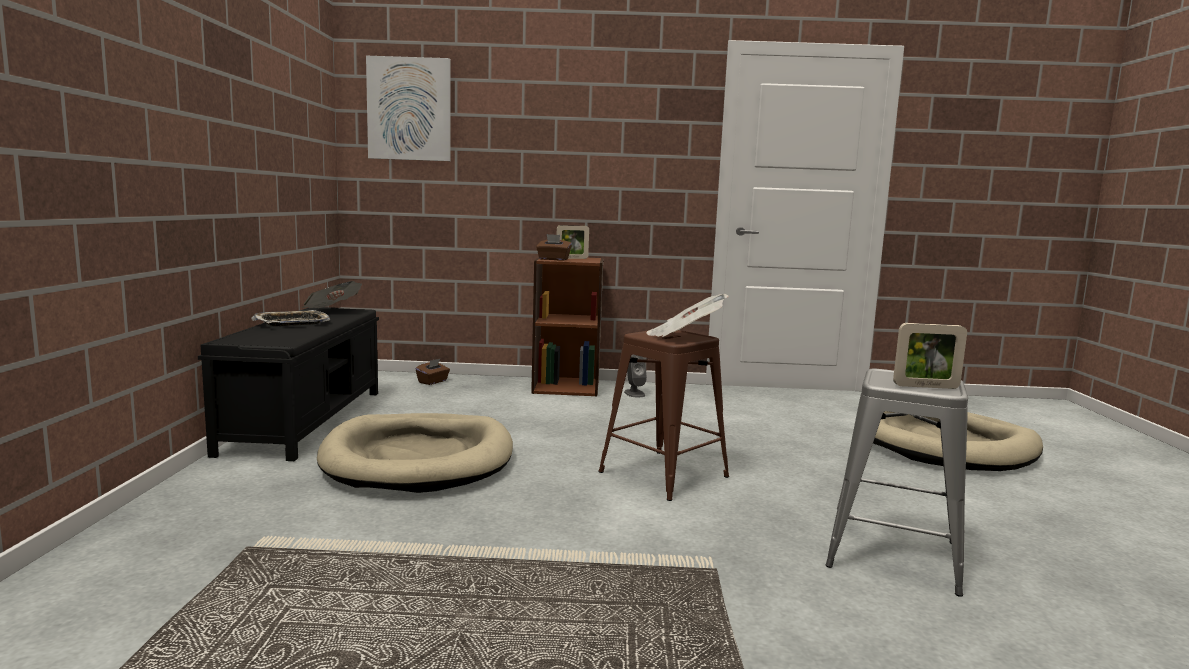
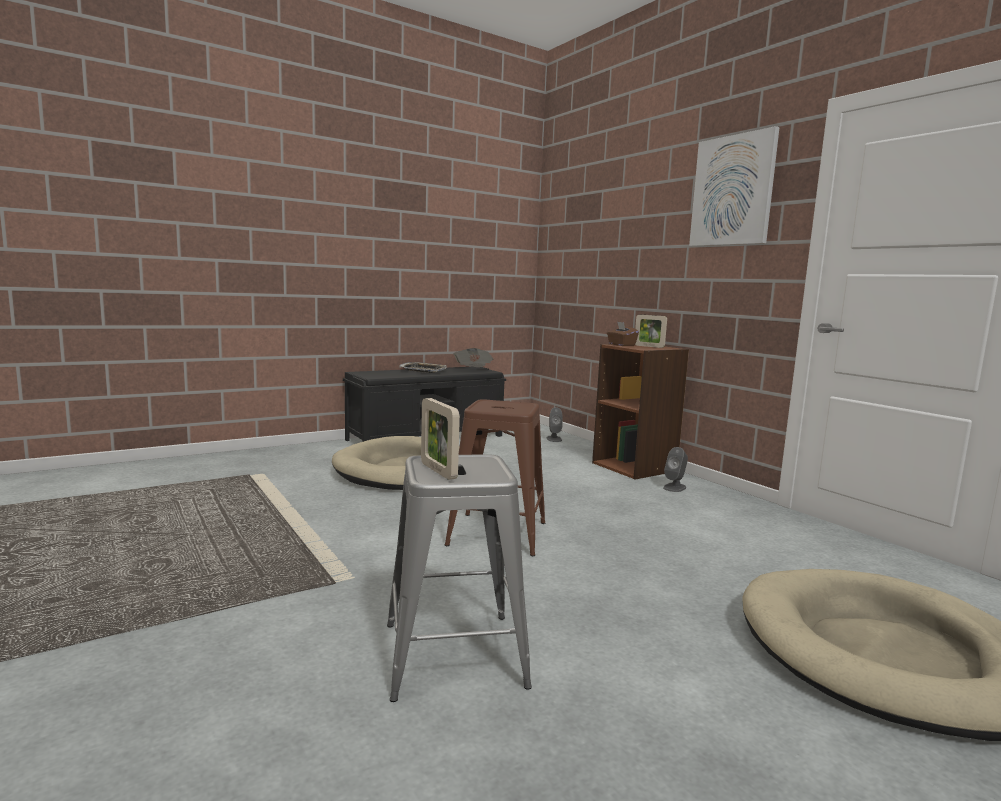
camera: 55 degrees right, 0 degrees up
(409, 109) = (574, 220): picture -> picture (733, 191)
(433, 382) = (554, 439): brown tissue box -> grey speaker
(684, 336) = (506, 408): newspaper -> none

